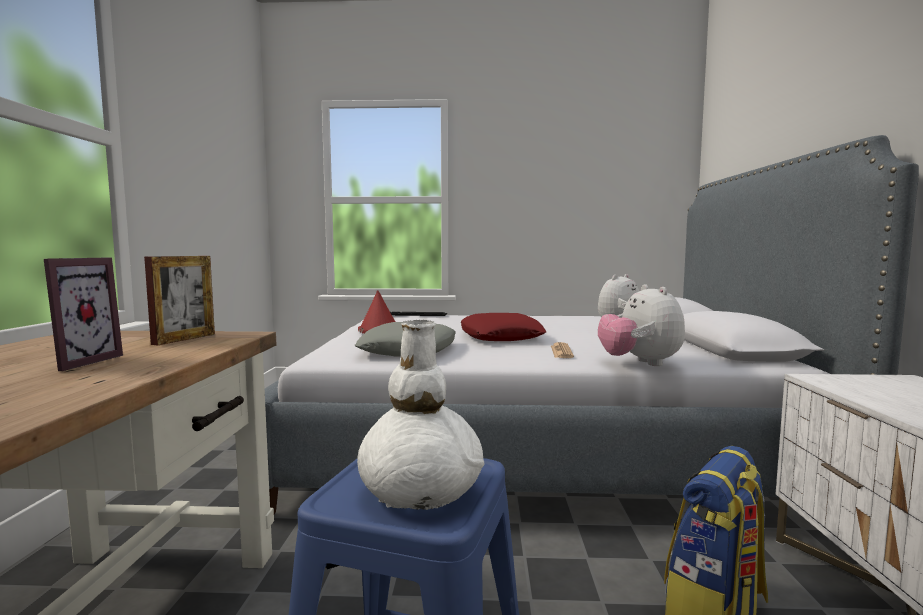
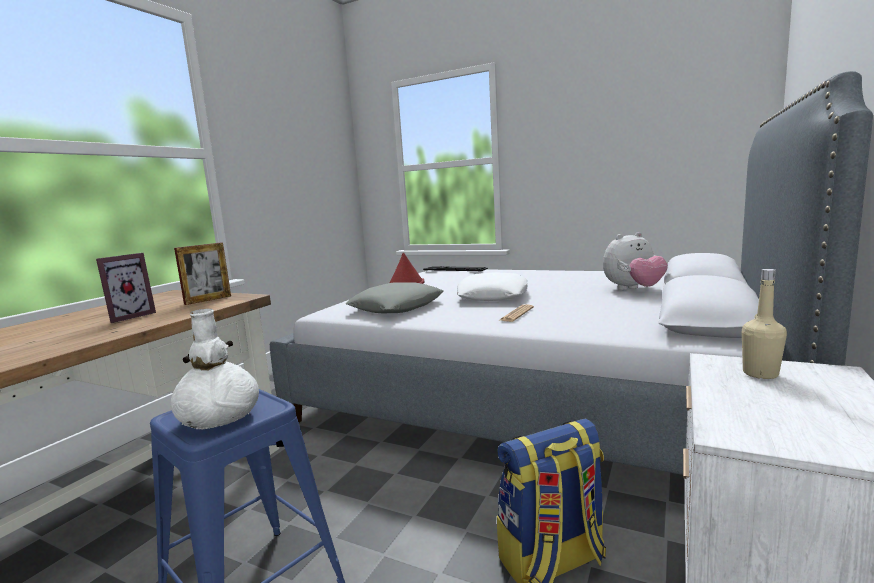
camera: 25 degrees right, 5 degrees up
(501, 336) = (493, 295): red pillow -> white pillow
(639, 363) = (566, 330): plush toy -> none
(869, 384) = (760, 374): none -> beige bottle

